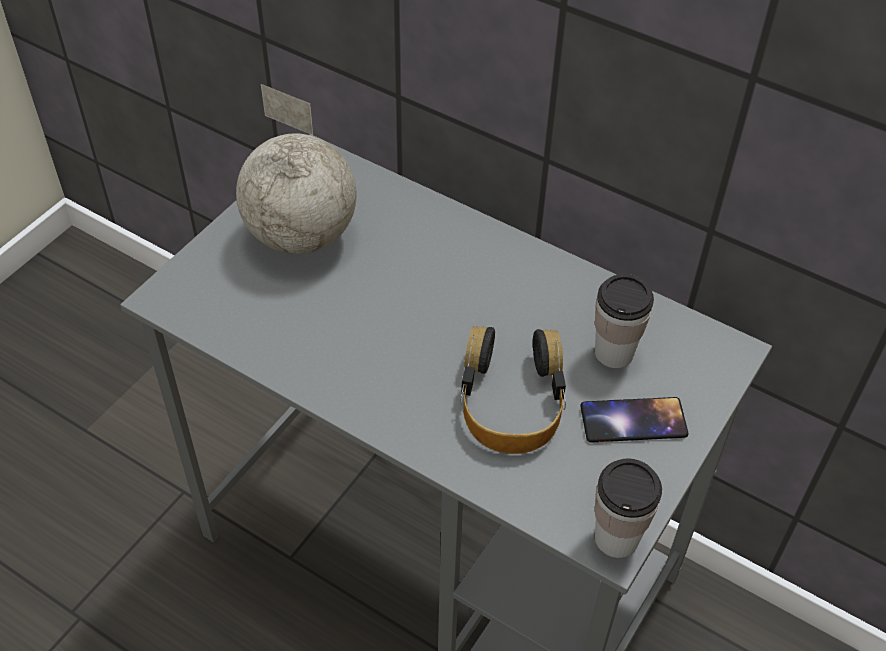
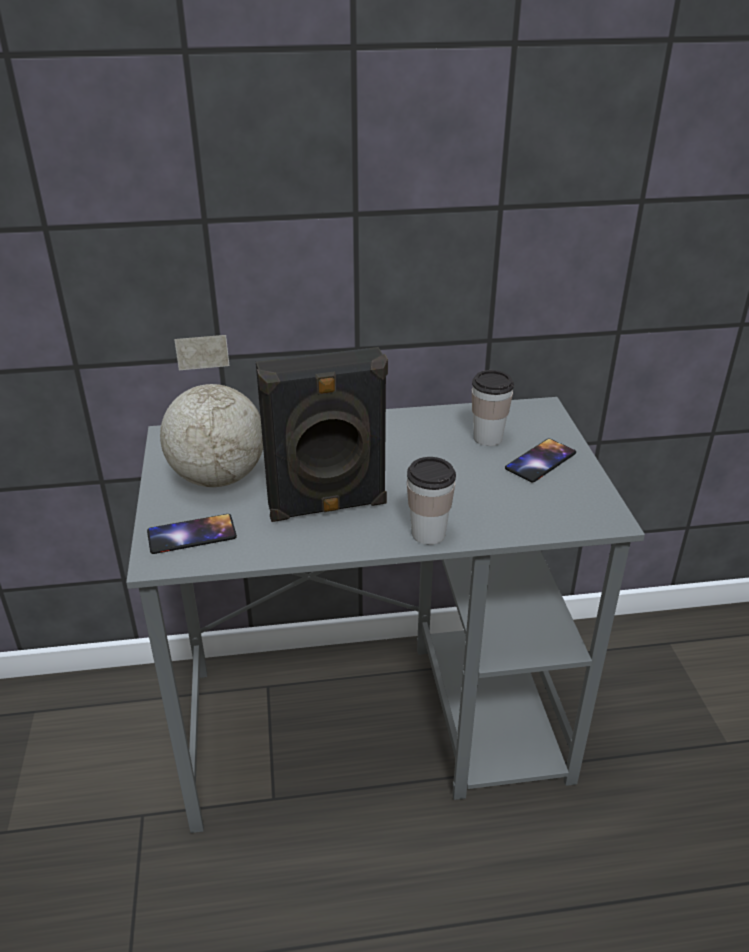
camera: 40 degrees left, 15 degrees down
(214, 288) = (191, 534): none -> phone
(356, 335) = (327, 507): none -> black speaker
(511, 400) = (465, 487): headphones -> none
(616, 538) = (608, 515): cup -> cup (428, 534)

